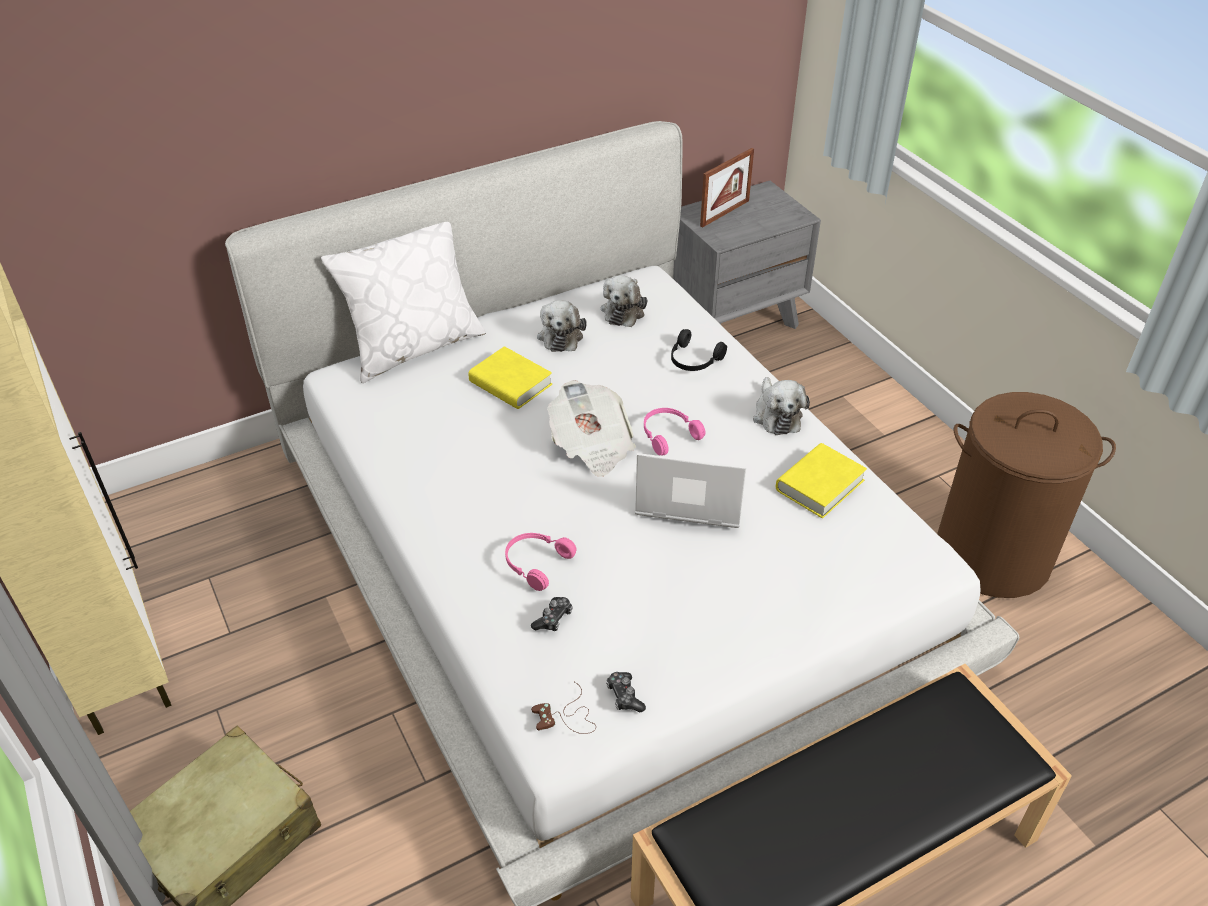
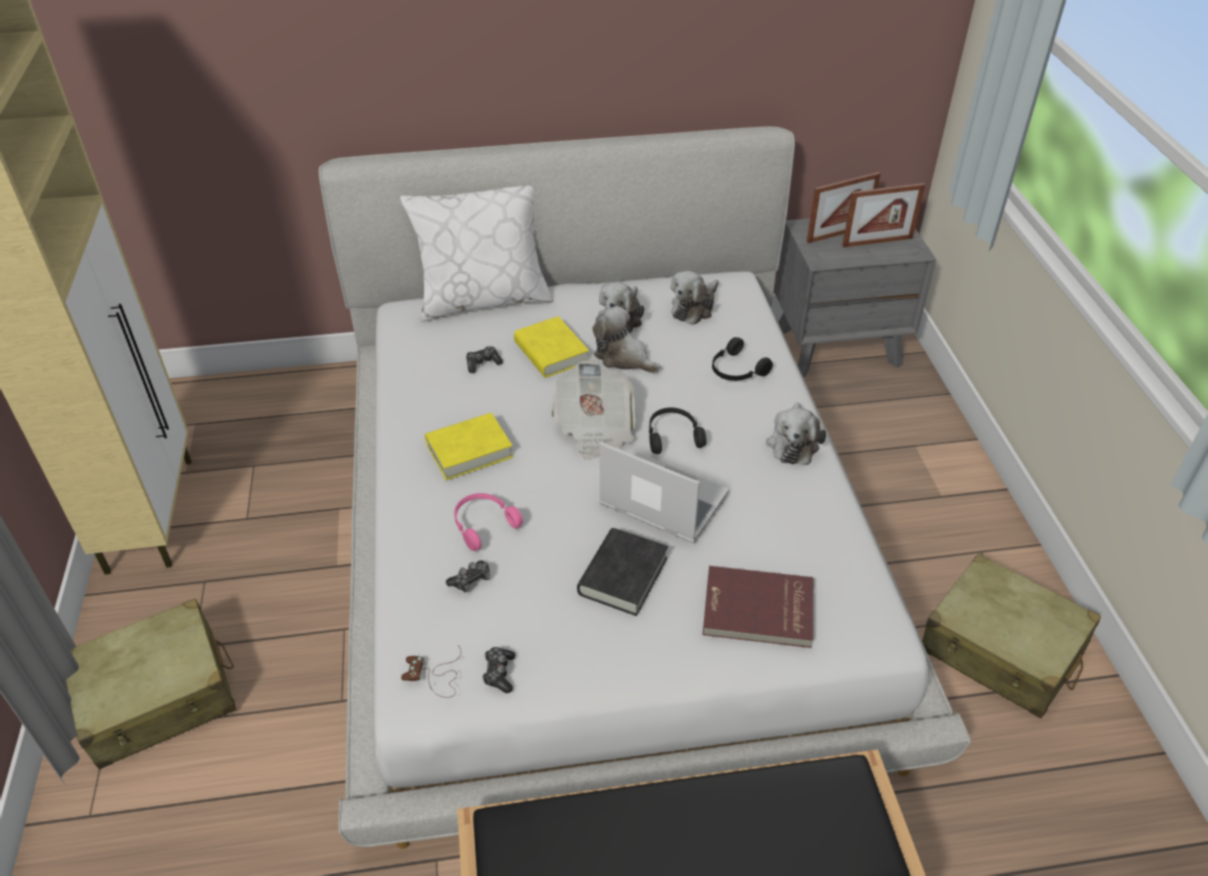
camera: 20 degrees right, 0 degrees up
(448, 410) = (483, 363): none -> game controller
(582, 372) = (623, 357): none -> plush toy
(668, 435) = (672, 436): pink headphones -> black headphones
(690, 575) = (623, 576): none -> black book
(762, 214) = (877, 242): none -> picture frame
(819, 485) = (799, 523): yellow book -> yellow book (469, 451)
(823, 572) = (758, 611): none -> red book
(992, 555) = (1002, 650): brown laundry basket -> beige suitcase

